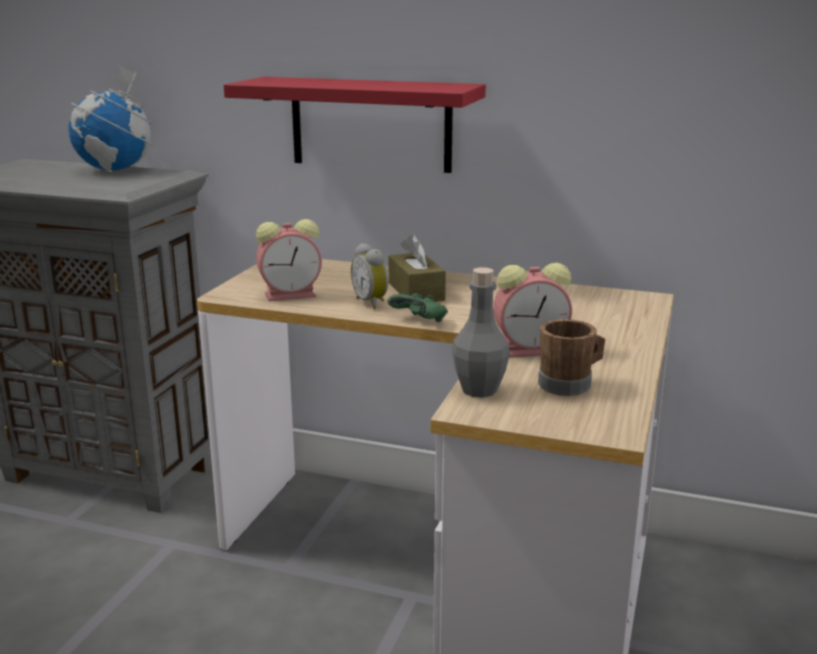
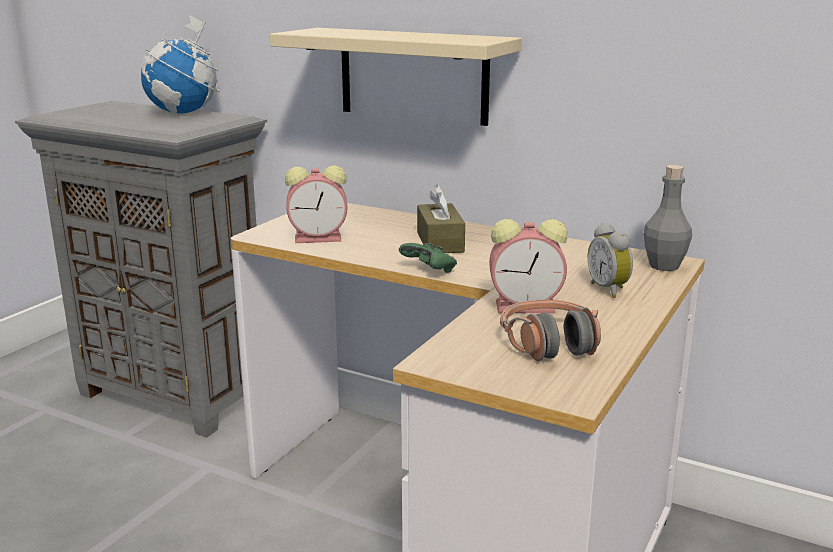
camera: 10 degrees right, 0 degrees up
(370, 124) = (413, 75): red shelf -> beige shelf
(372, 303) = (392, 250): alarm clock -> alarm clock (610, 290)
(479, 390) = (454, 343): grey bottle -> grey bottle (664, 266)
(570, 384) = (550, 344): brown mug -> headphones

